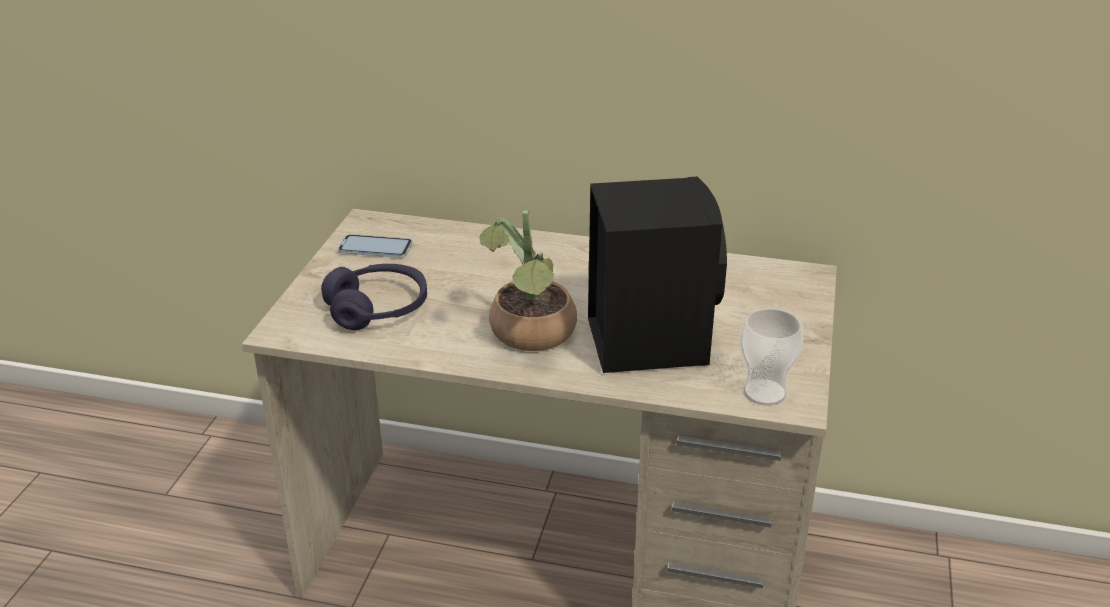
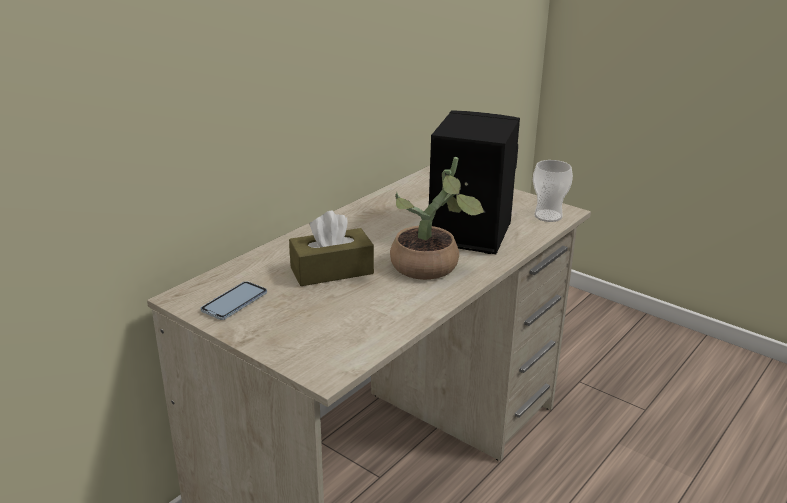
camera: 65 degrees left, 5 degrees down
(377, 309) = (336, 320): purple headphones -> none
(475, 279) = (332, 271): none -> brown tissue box

